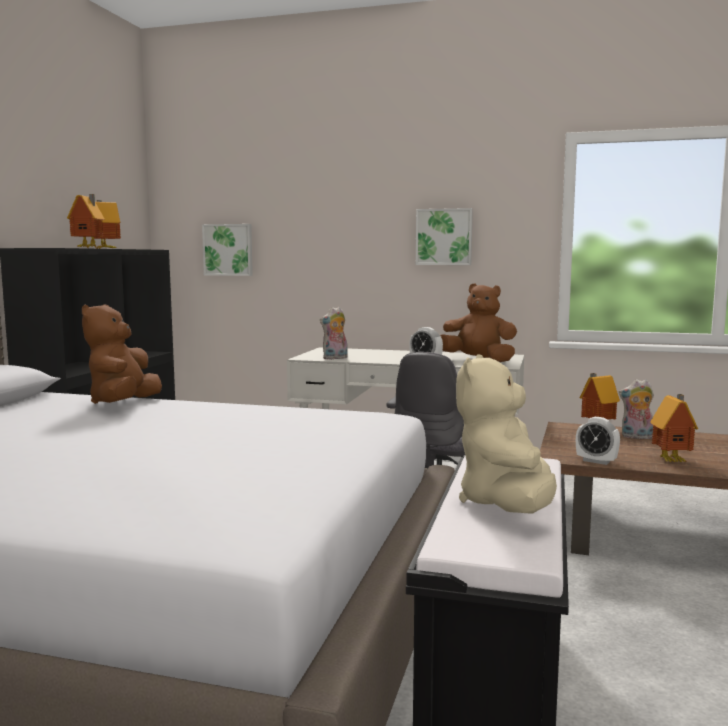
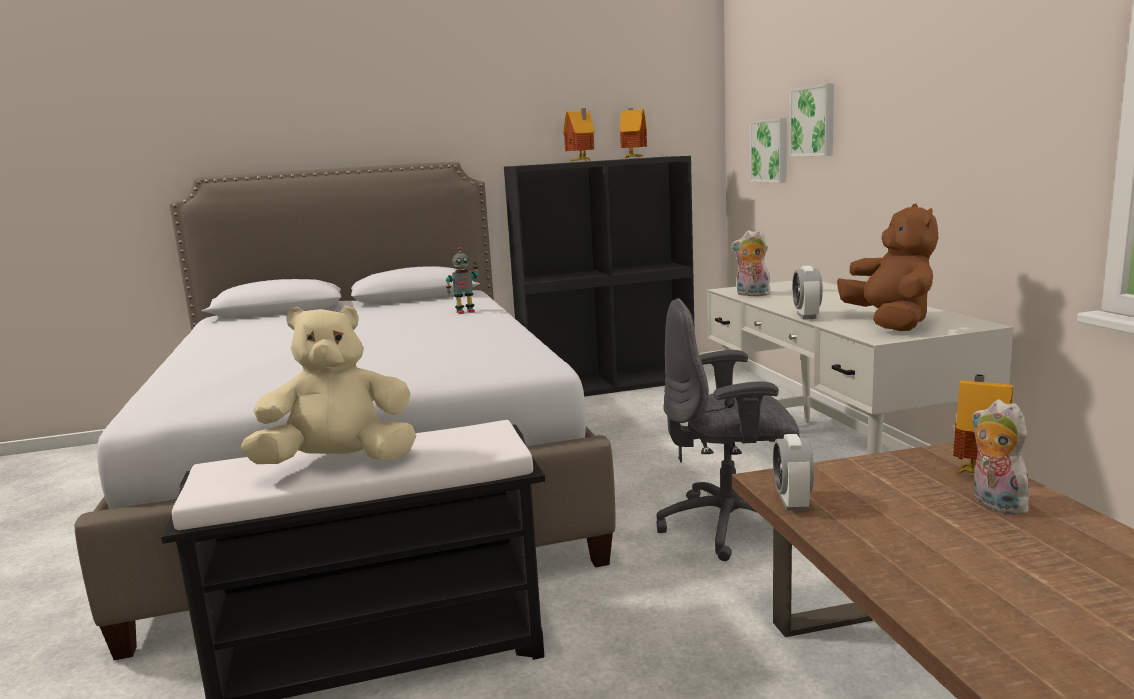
camera: 60 degrees right, 5 degrees up
(123, 404) = (465, 312): brown plush toy -> toy robot
(444, 237) = (959, 124): picture -> picture (814, 121)
(672, 460) = (898, 548): toy house -> none

